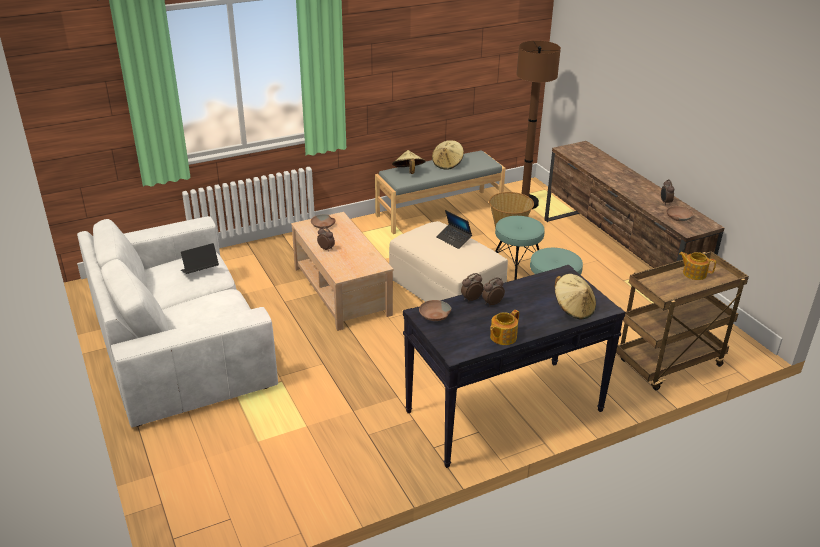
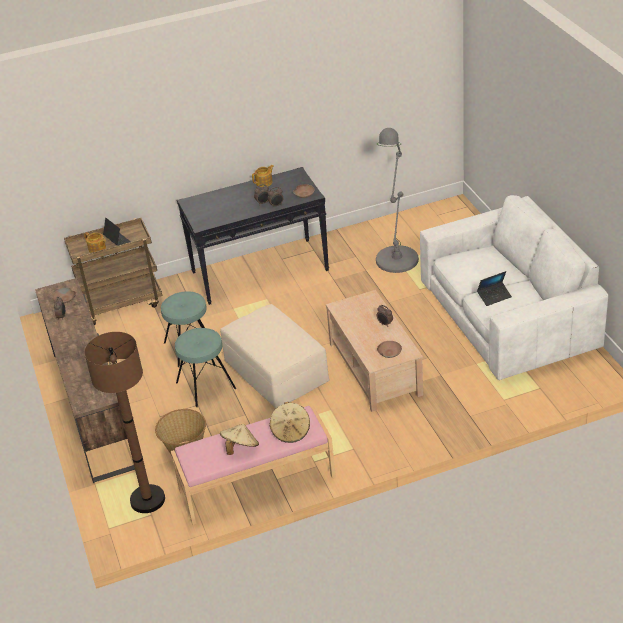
camera: 170 degrees left, 5 degrees up
(306, 434) = (397, 256): none -> grey floor lamp
(439, 211) = (257, 484): grey bench -> pink bench
(454, 239) = (264, 339): laptop -> laptop (118, 241)
(573, 309) = (210, 200): beige hat -> none

